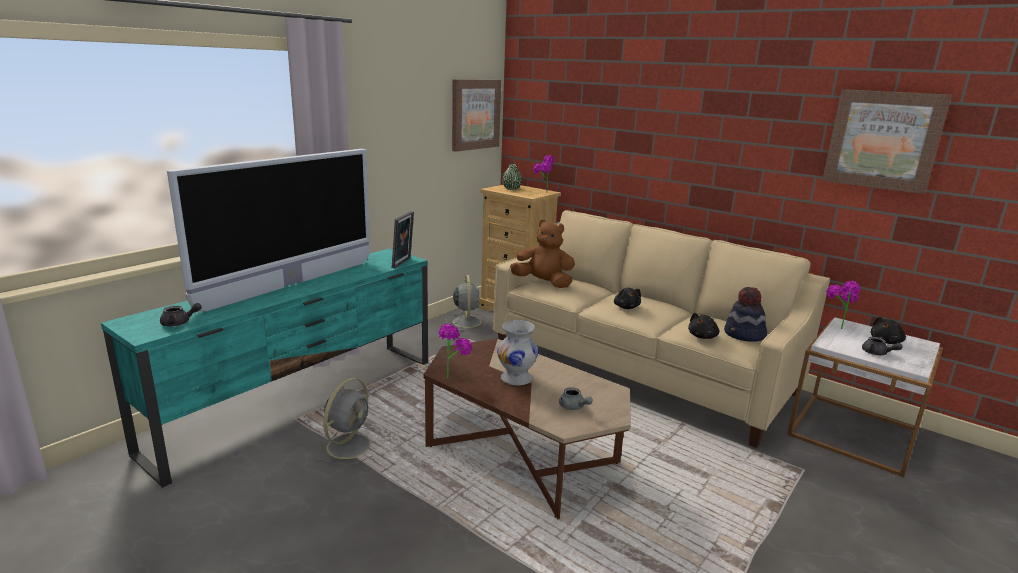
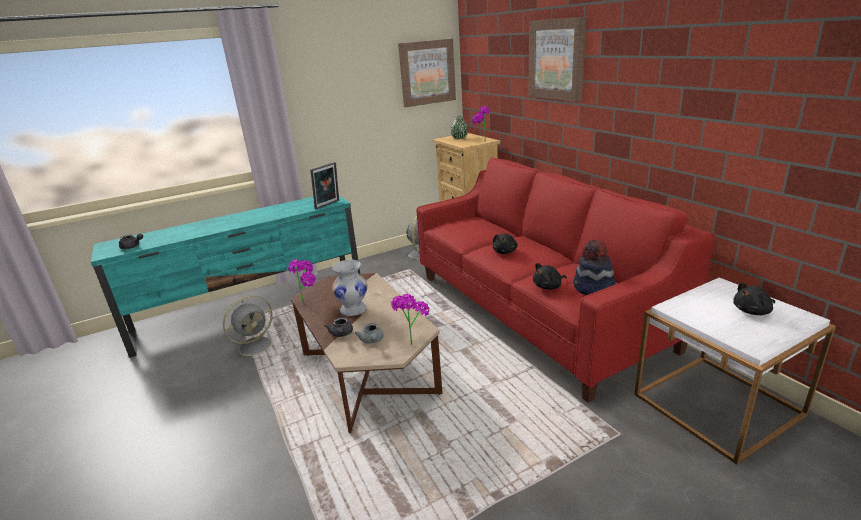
camera: 25 degrees right, 5 degrees up
(291, 284) = (231, 220): television -> none
(543, 283) = (455, 225): brown plush toy -> none
(640, 370) = (535, 310): beige sofa -> red sofa
(836, 326) = (707, 288): potted plant -> potted plant (412, 340)
(877, 353) = (723, 324): grey teapot -> grey teapot (341, 334)
(883, 140) = (772, 72): picture -> picture (557, 59)

